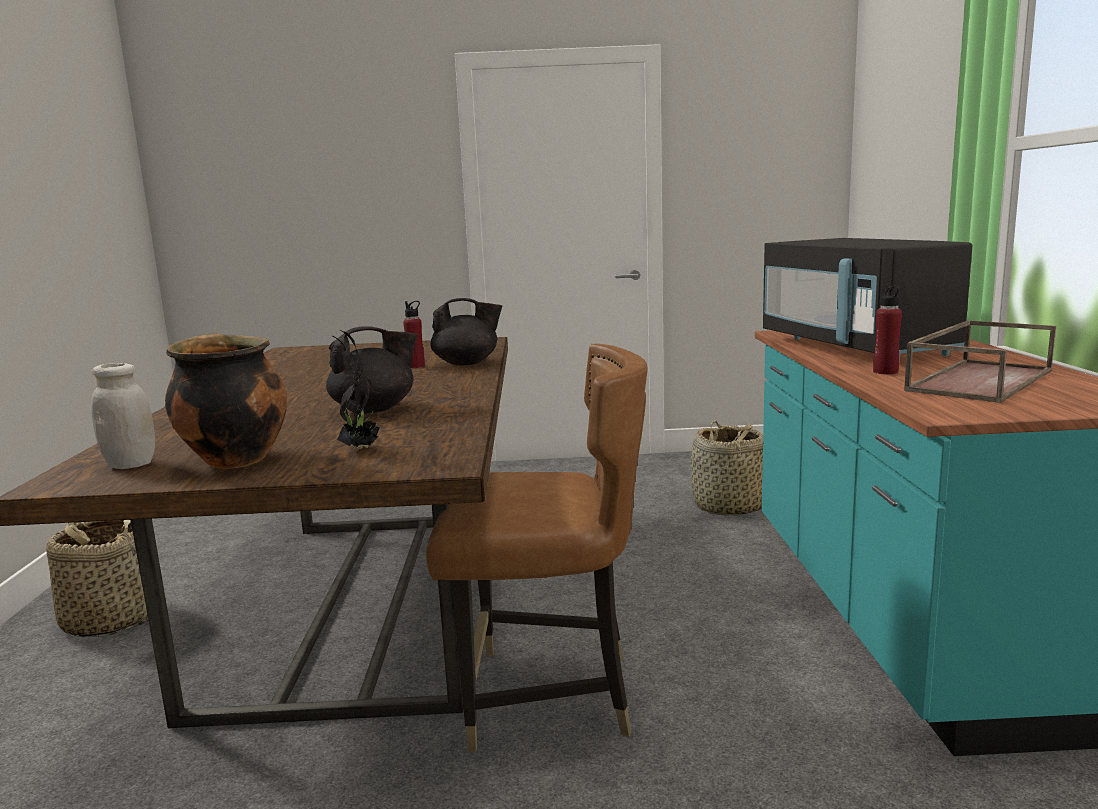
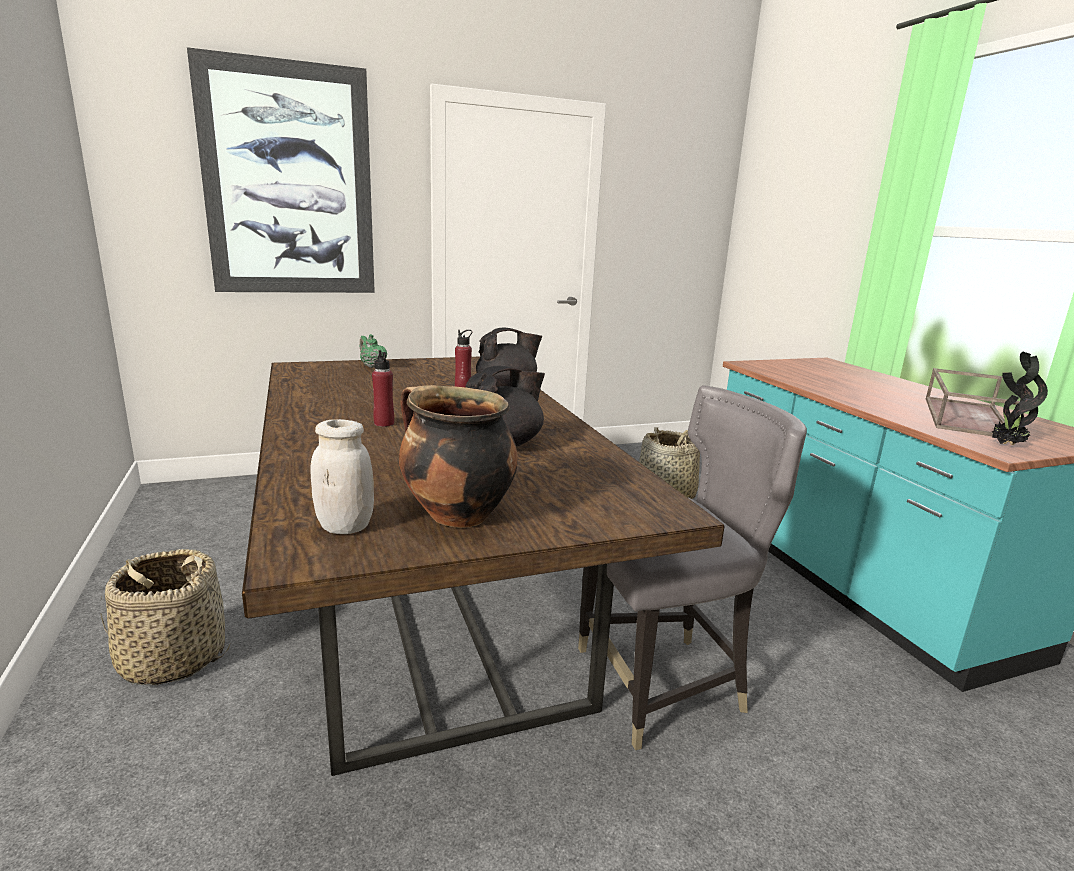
camera: 20 degrees left, 5 degrees up
(318, 169) = (289, 181): none -> picture
(360, 449) = (564, 495): potted plant -> potted plant (1005, 445)
(361, 348) = (372, 366): none -> green teapot
(549, 696) = (659, 685): brown chair -> grey chair
(854, 346) = (825, 380): black microwave -> none
(885, 372) = (891, 408): red bottle -> red bottle (384, 423)

